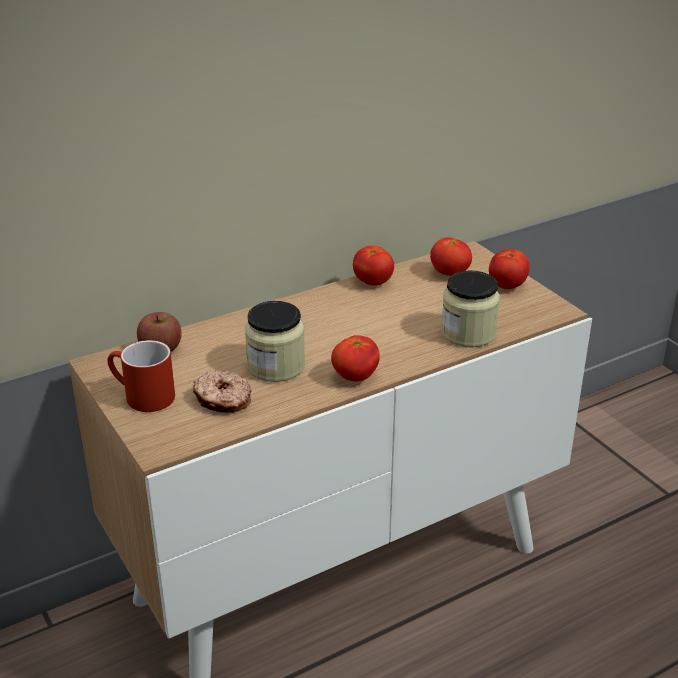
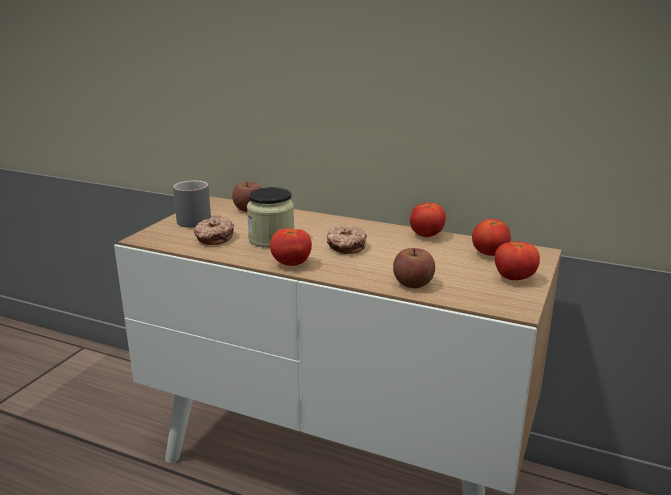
camera: 55 degrees right, 10 degrees down
(141, 397) = (192, 219): red mug -> grey mug
(347, 332) = (345, 246): none -> donut
(468, 333) = (413, 283): jar -> apple

